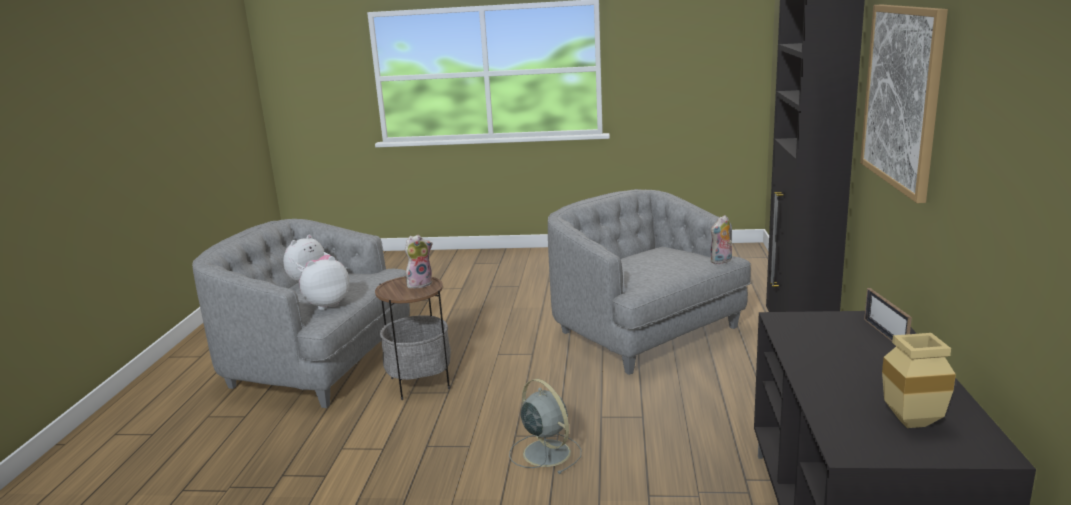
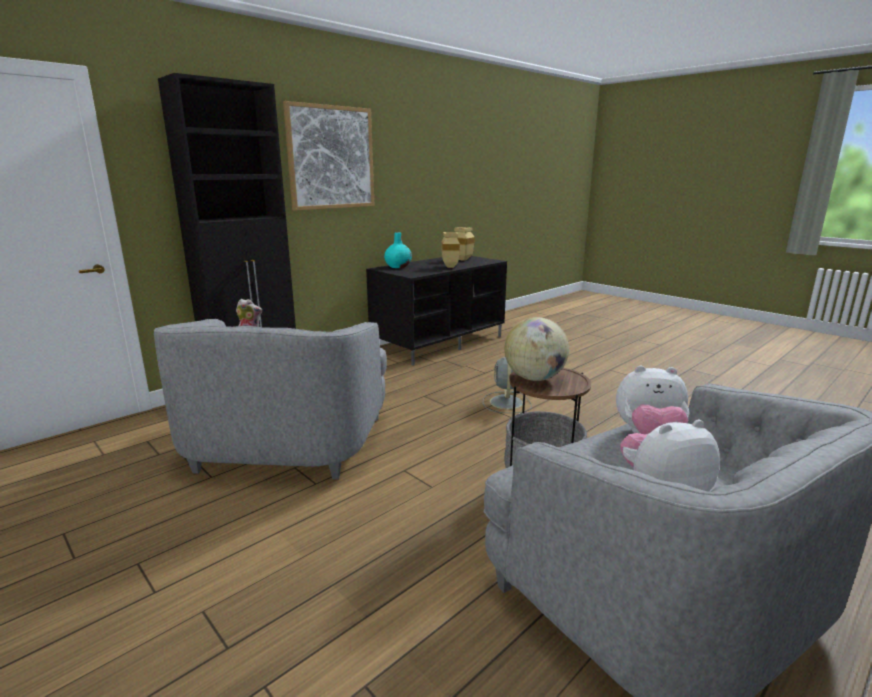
camera: 140 degrees left, 0 degrees up
(420, 284) = (534, 378): plush toy -> globe
(826, 371) = (449, 267): none -> beige vase
(885, 334) = (398, 266): picture frame -> turquoise vase

